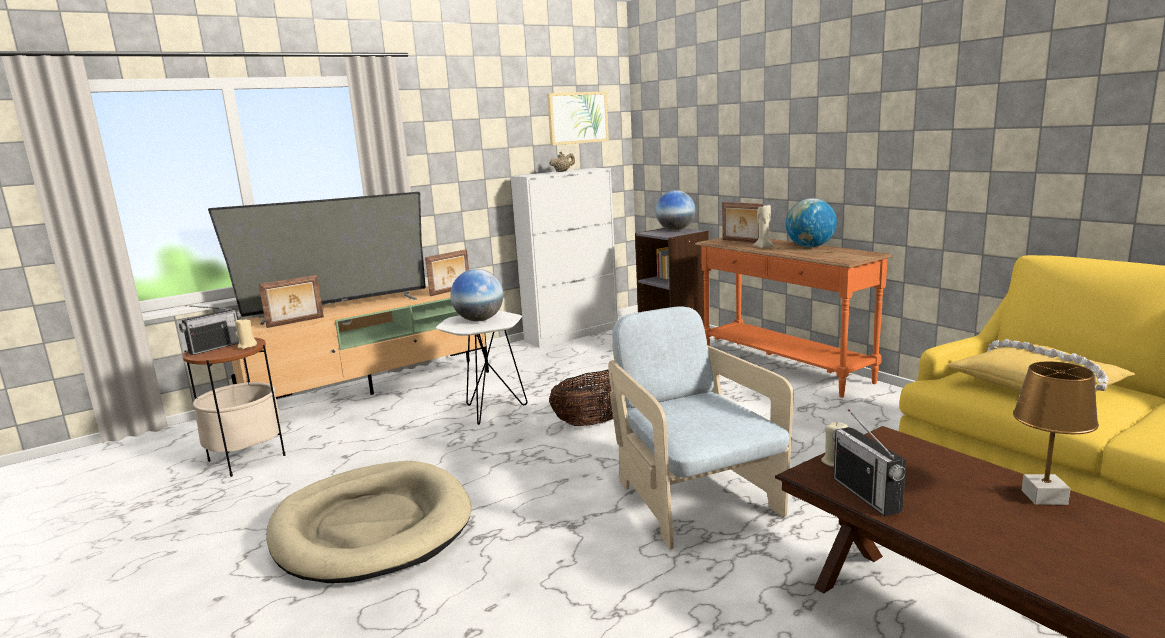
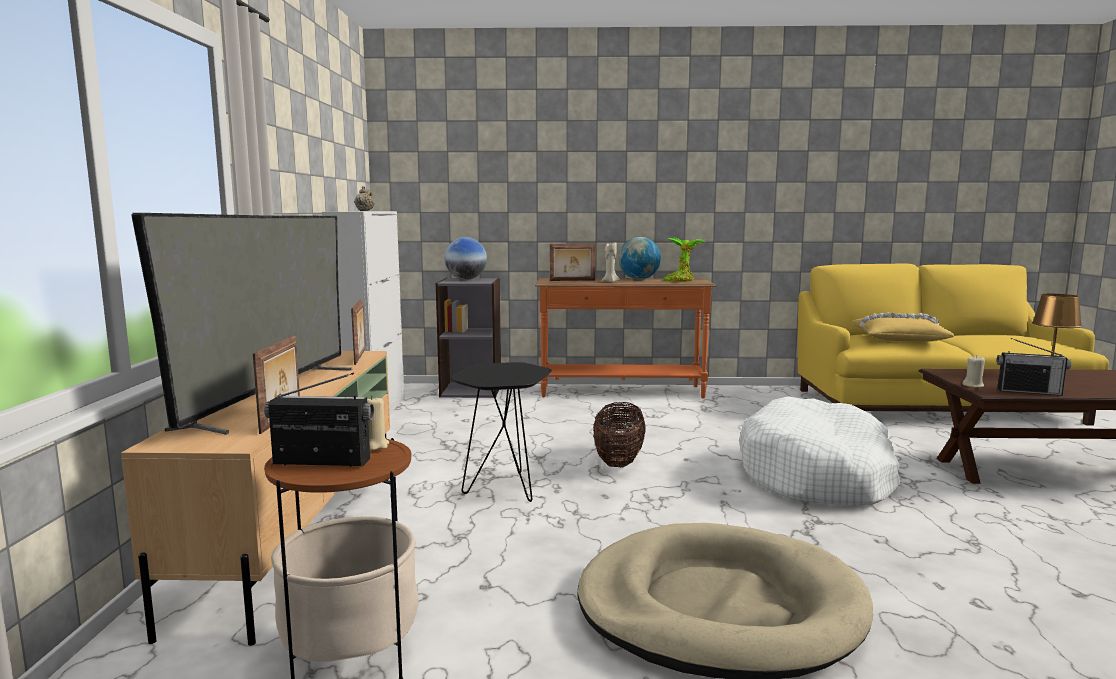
camera: 55 degrees left, 5 degrees down
(215, 347) = (321, 462): radio -> radio turned 75 degrees counterclockwise
(479, 320) = (499, 372): globe -> none
(488, 411) = (503, 490): white side table -> black side table
(577, 118) = (347, 150): picture -> none
(694, 500) = (817, 475): beige armchair -> white dog bed
(839, 254) = (681, 280): none -> potted plant

